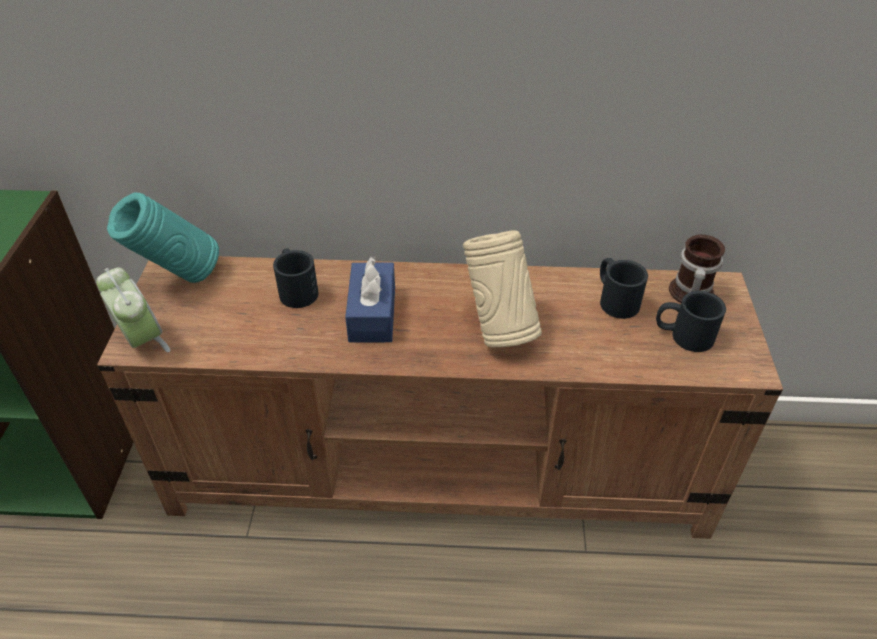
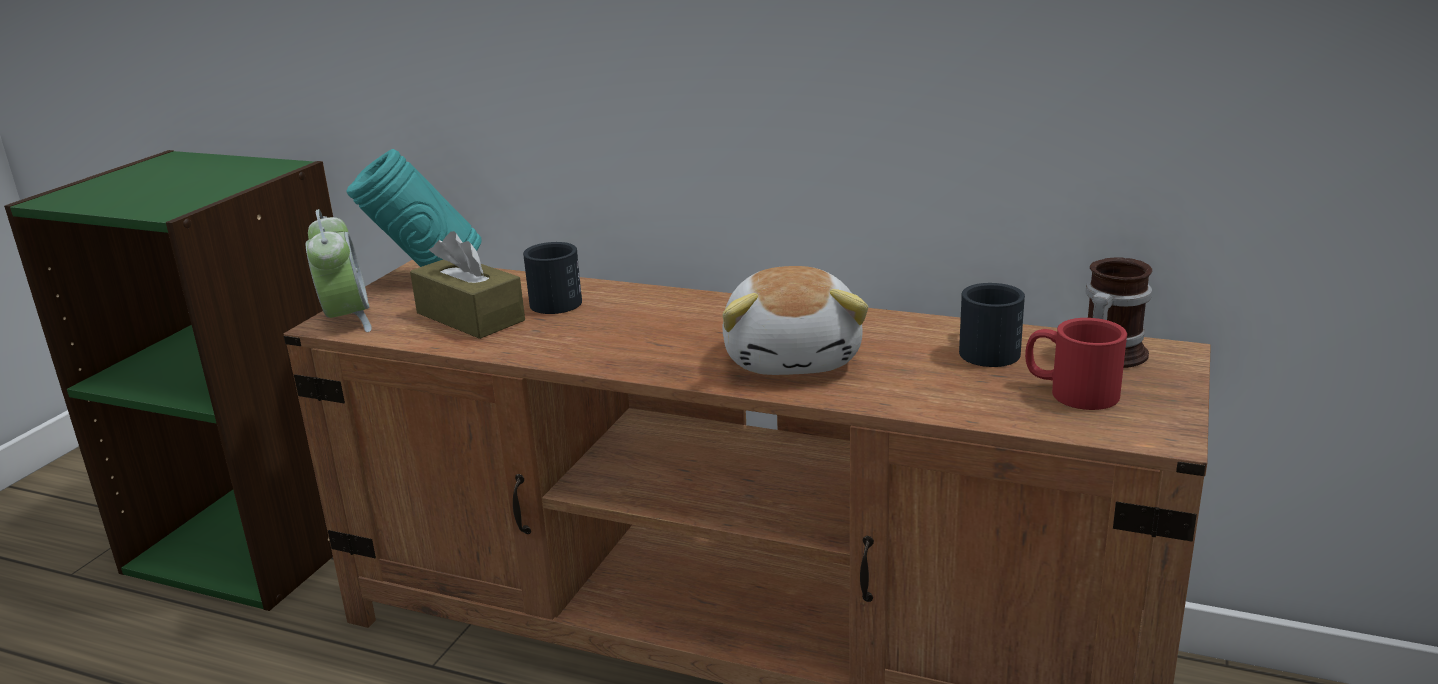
camera: 20 degrees right, 20 degrees down
(241, 320) = (470, 317): none -> brown tissue box
(372, 314) = (634, 328): blue tissue box -> none
(499, 330) = (794, 358): beige vase -> plush toy
(683, 335) = (1070, 391): black mug -> red mug

